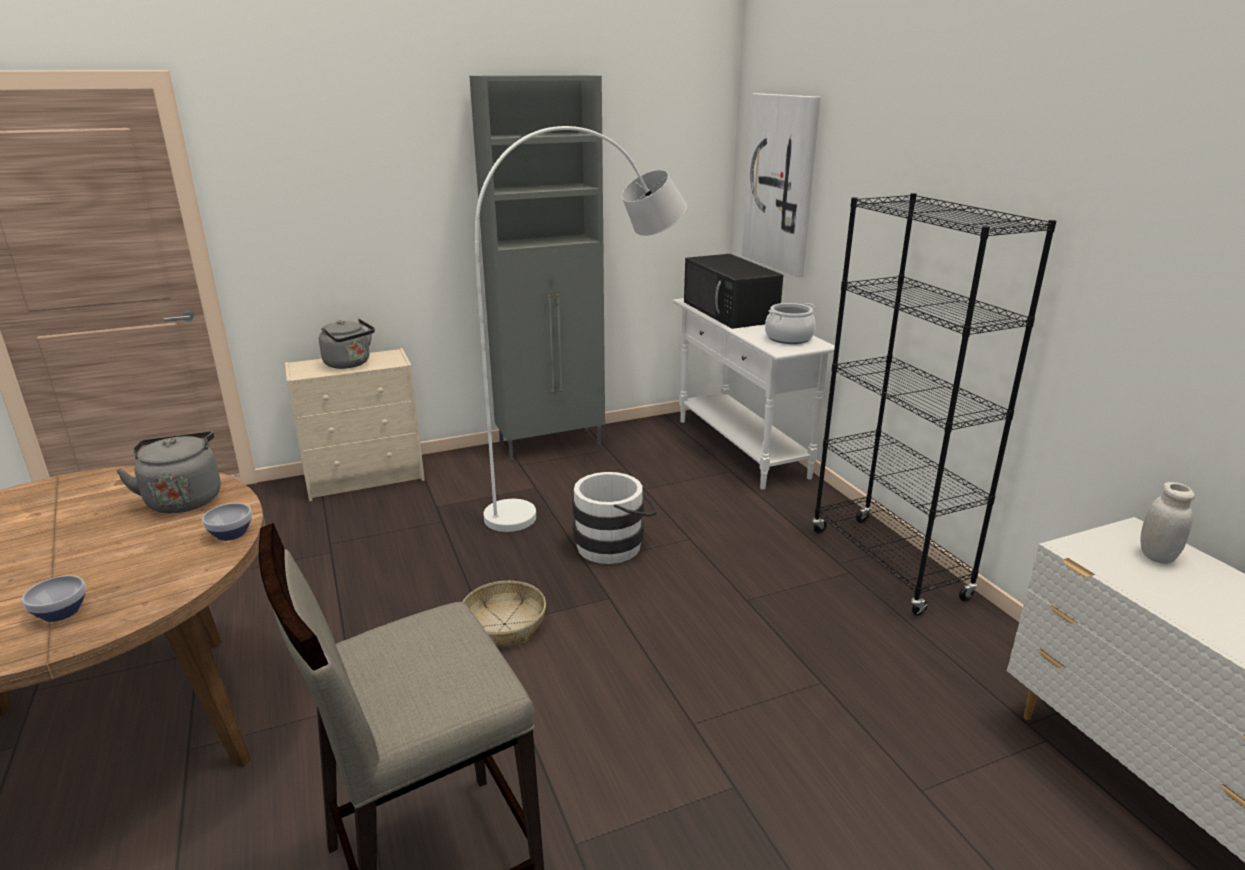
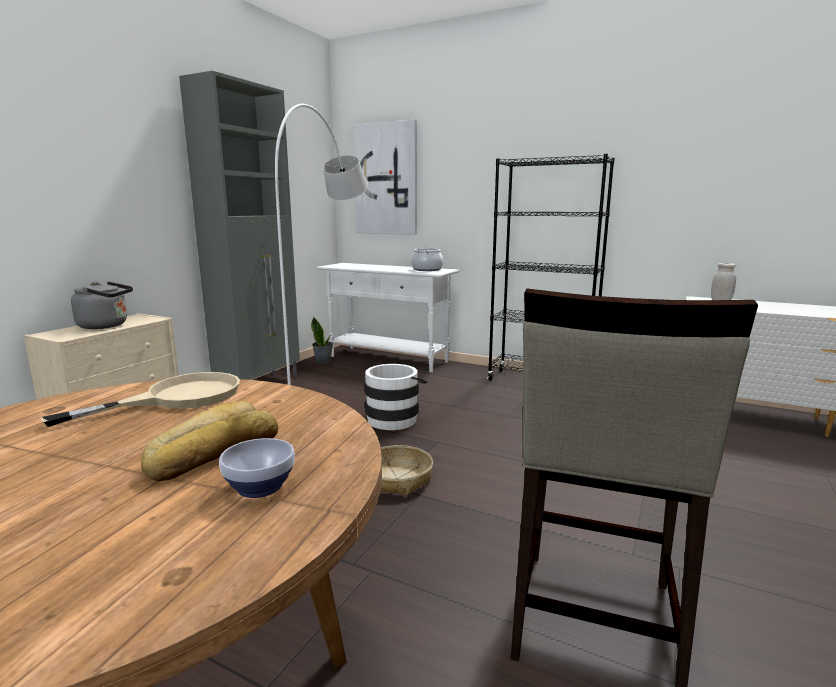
camera: 40 degrees left, 10 degrees down
(100, 568) = (212, 452): none -> bread
(184, 499) = (177, 398): grey kettle -> beige frying pan
(231, 534) = (296, 399): bowl -> none
(661, 428) = (323, 361): none -> potted plant
(730, 312) = (367, 266): black microwave -> none

